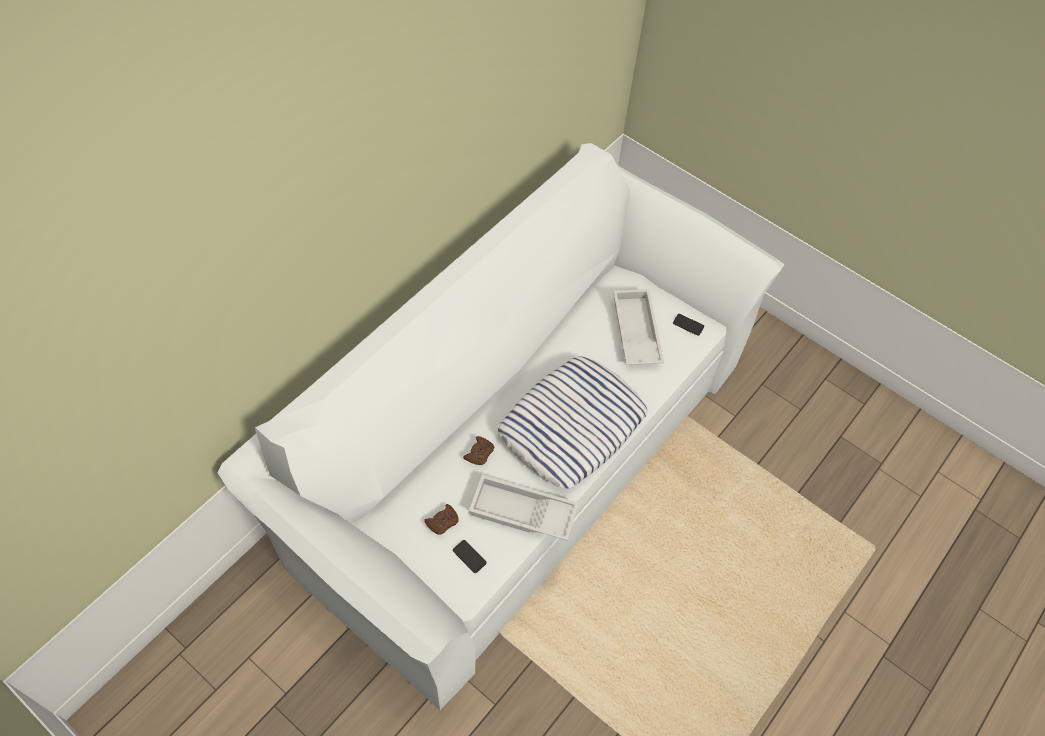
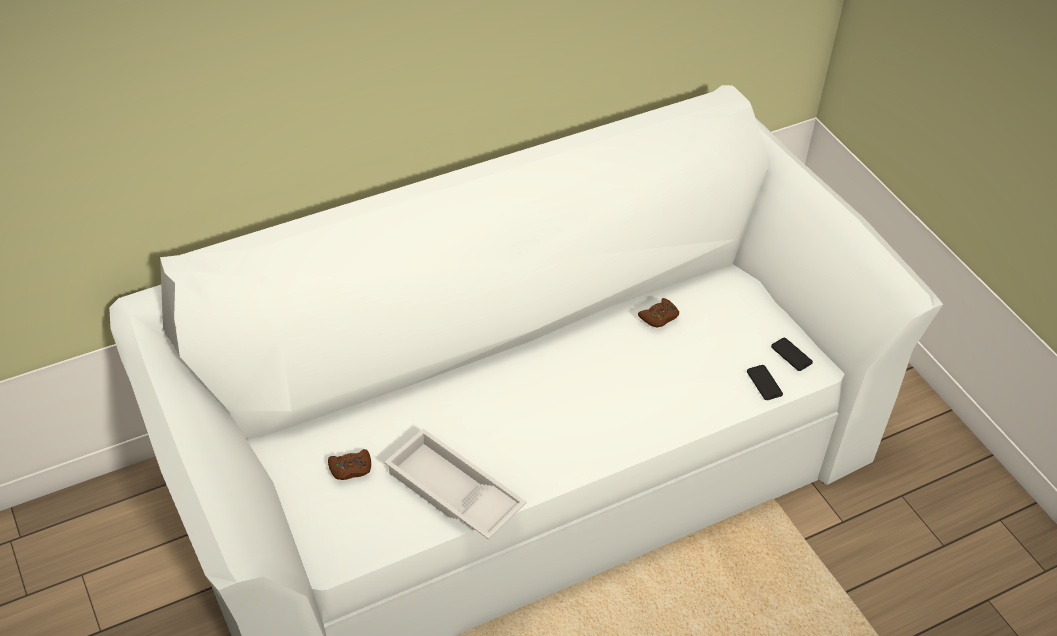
camera: 25 degrees right, 10 degrees down
(469, 556) = (361, 518): phone -> phone (764, 383)
(479, 453) = (438, 409): brown game controller -> brown game controller (659, 317)
(572, 426) = (571, 418): pillow -> none
(634, 332) = (713, 340): white tray -> none

